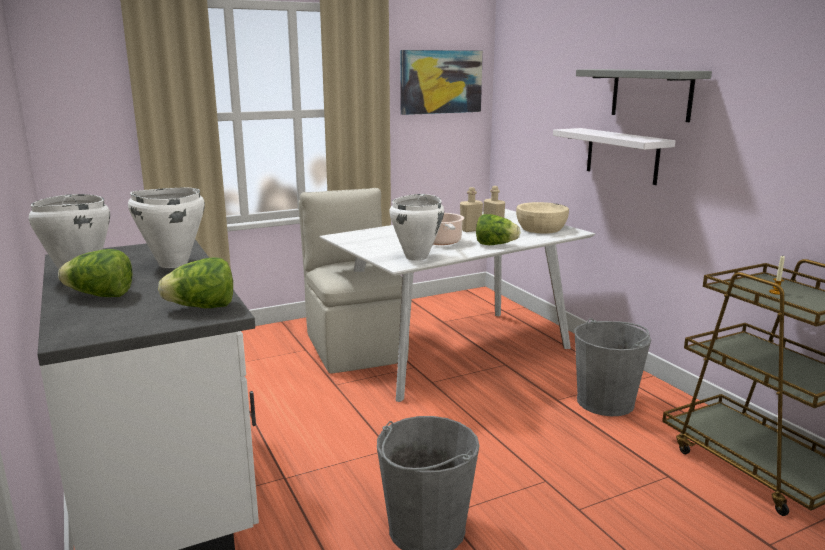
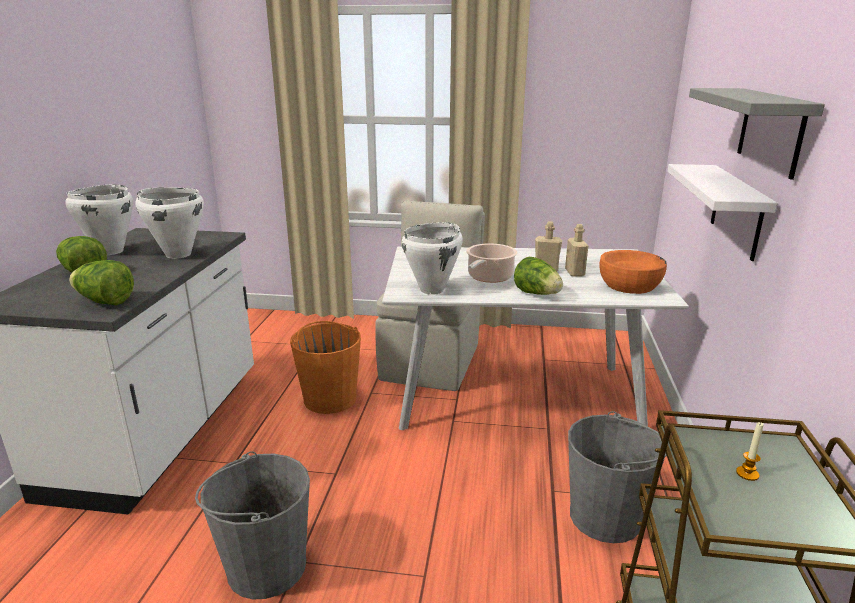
camera: 35 degrees right, 5 degrees up
(303, 400) = (330, 398): none -> orange bucket
(440, 82) = (601, 92): picture -> none
(541, 229) = (629, 285): beige bowl -> orange bowl

